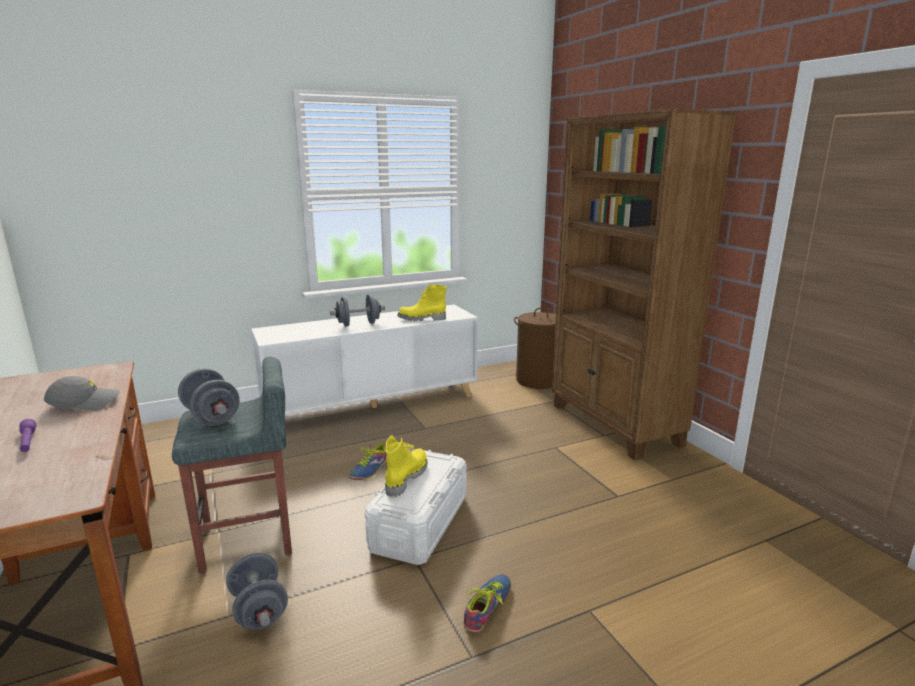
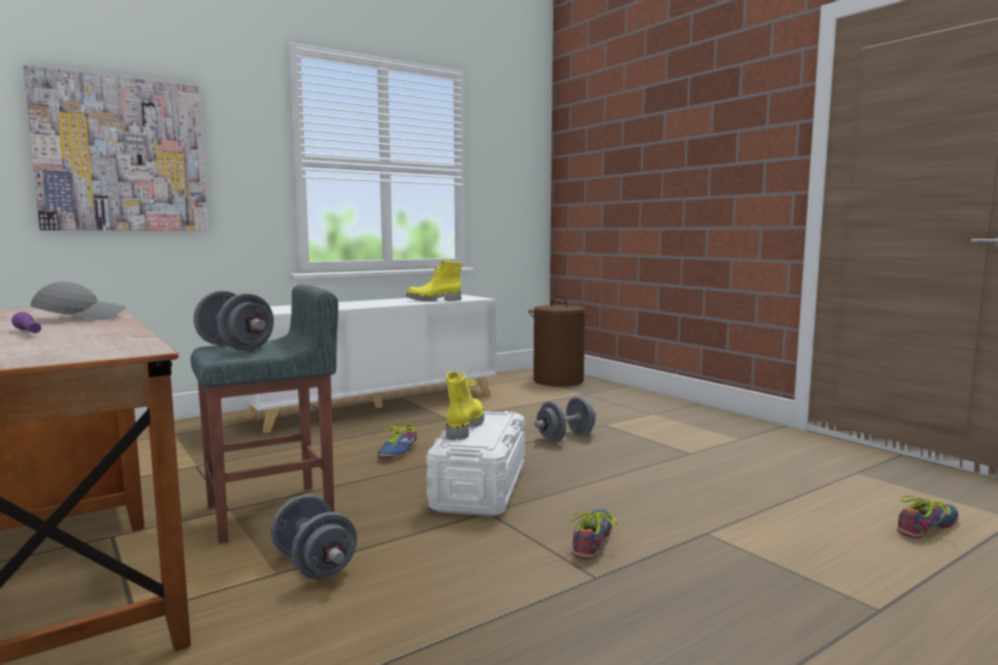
camera: 10 degrees left, 10 degrees down
(154, 205) = (122, 155): none -> picture
(358, 324) = (363, 304): grey dumbbell -> grey dumbbell (565, 438)
(614, 425) = (658, 406): brown bookcase -> none
(801, 628) = (926, 526): none -> shoe

